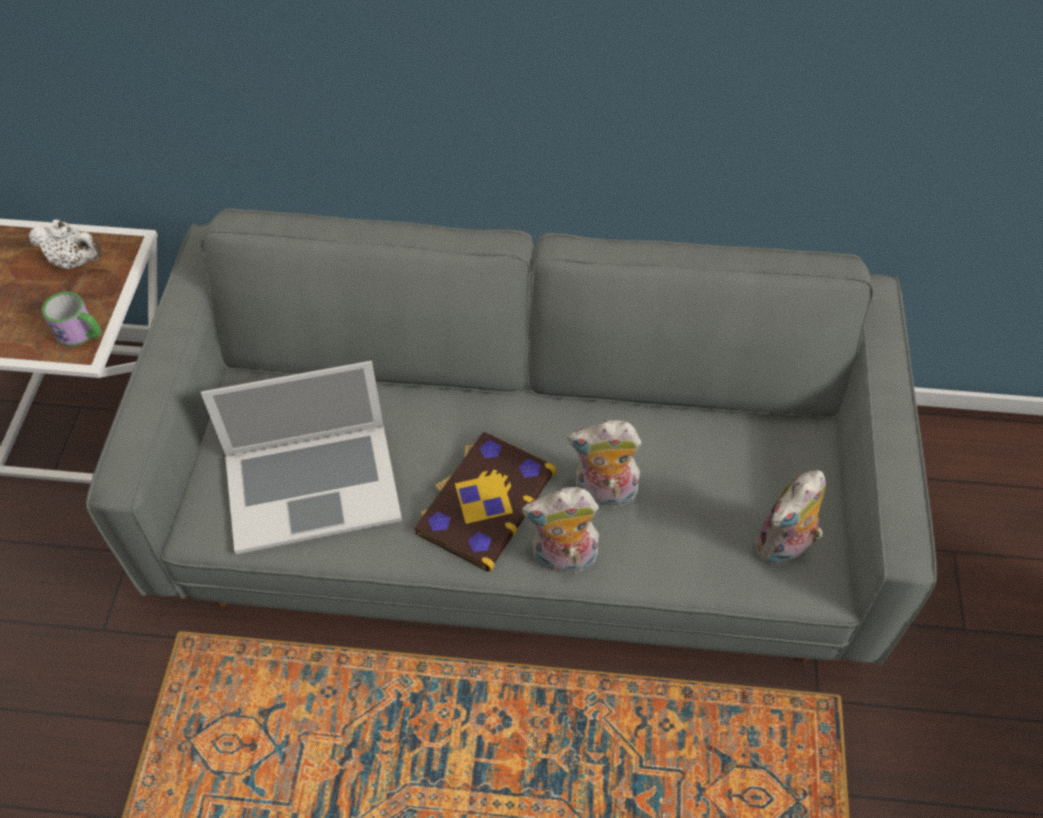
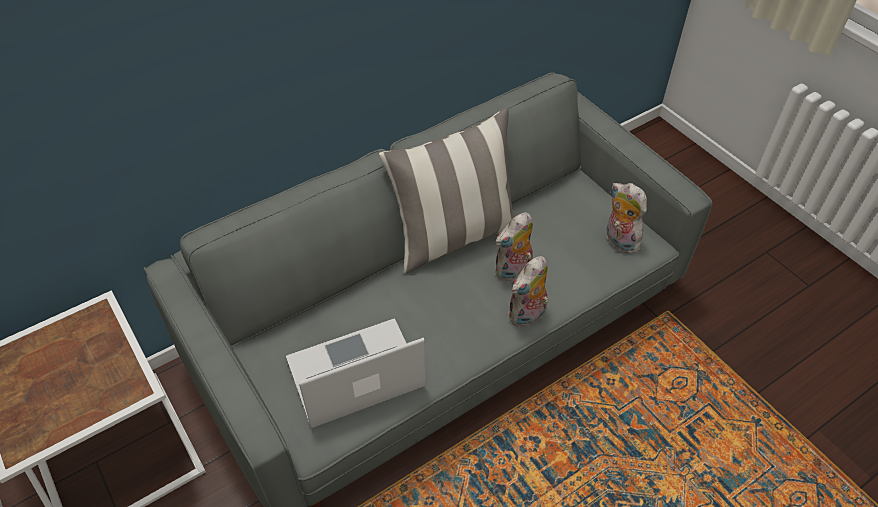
camera: 40 degrees left, 5 degrees down
(75, 261) = (71, 342): white teapot -> none
(81, 333) = (126, 380): mug -> none
(312, 485) = (355, 373): laptop -> laptop turned 150 degrees counterclockwise
(484, 501) = (459, 316): book -> none
(579, 401) = (454, 236): none -> pillow
(784, 548) = (619, 241): plush toy -> plush toy turned 135 degrees clockwise

